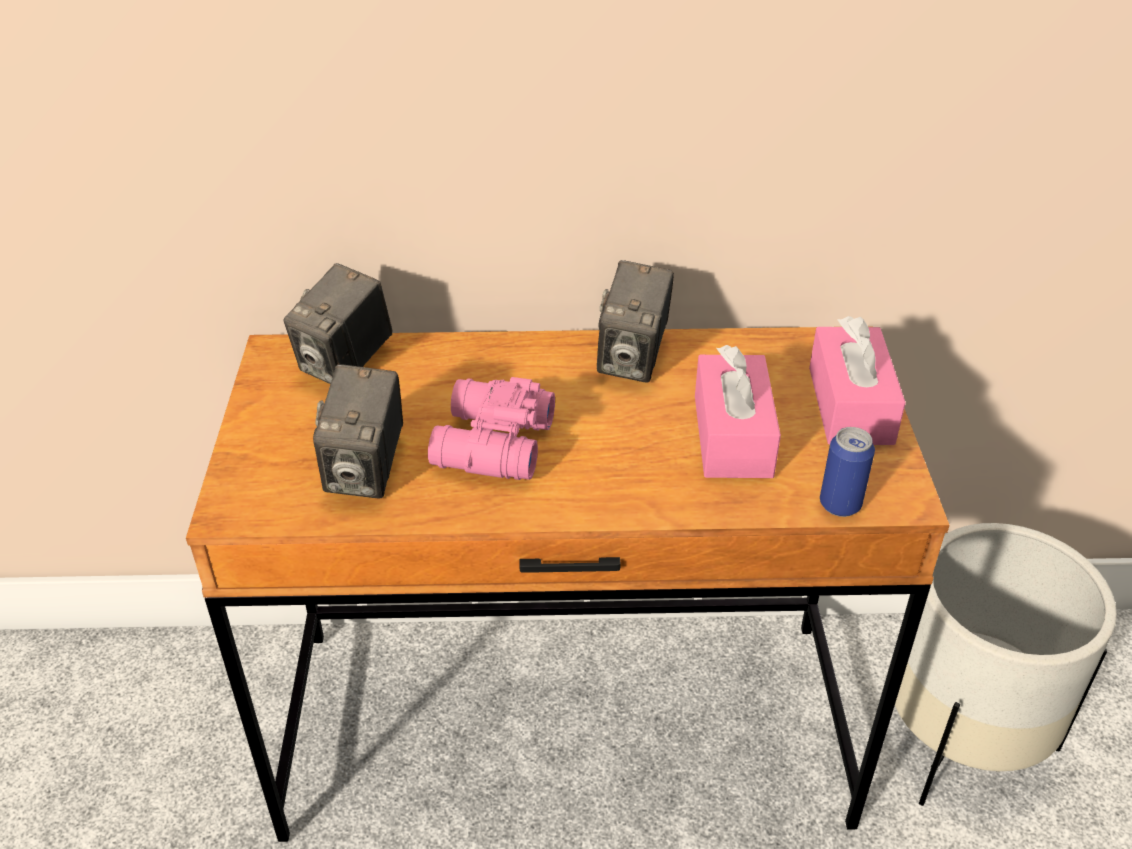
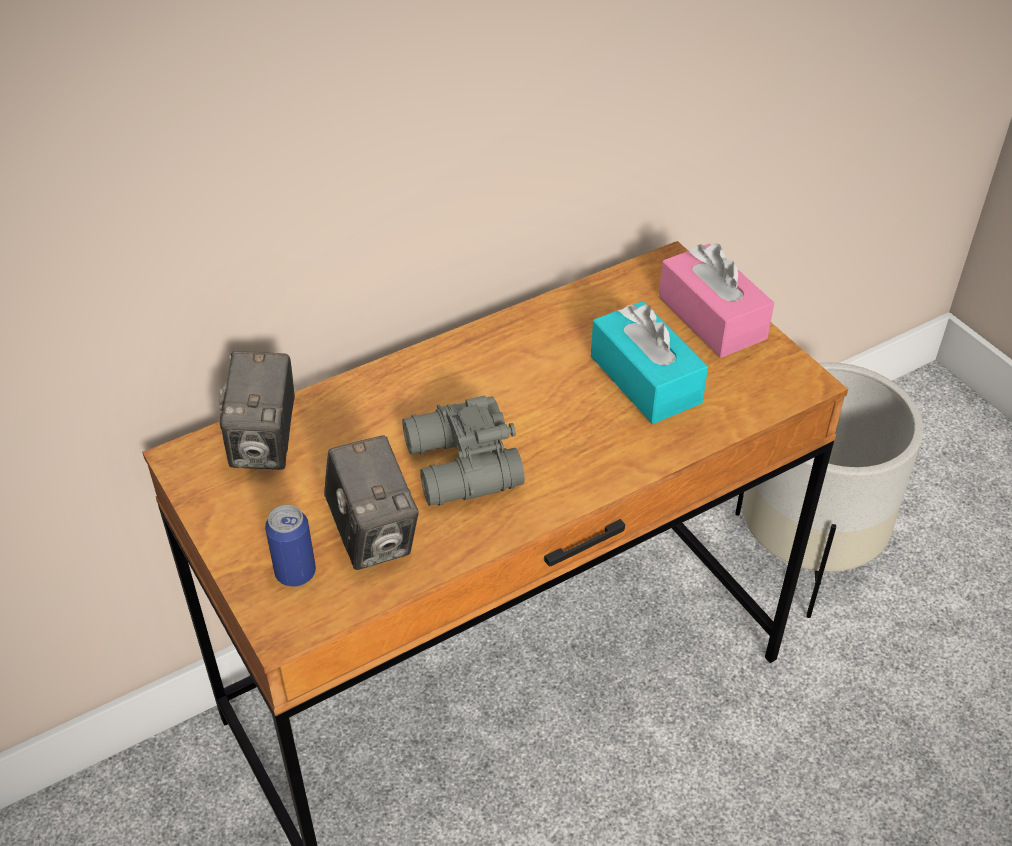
camera: 30 degrees left, 5 degrees up
(490, 445) = (460, 467): pink binoculars -> grey binoculars
(633, 359) = (515, 342): camera -> none
(732, 436) = (645, 379): pink tissue box -> turquoise tissue box
(840, 504) = (764, 404): can -> can (295, 573)

